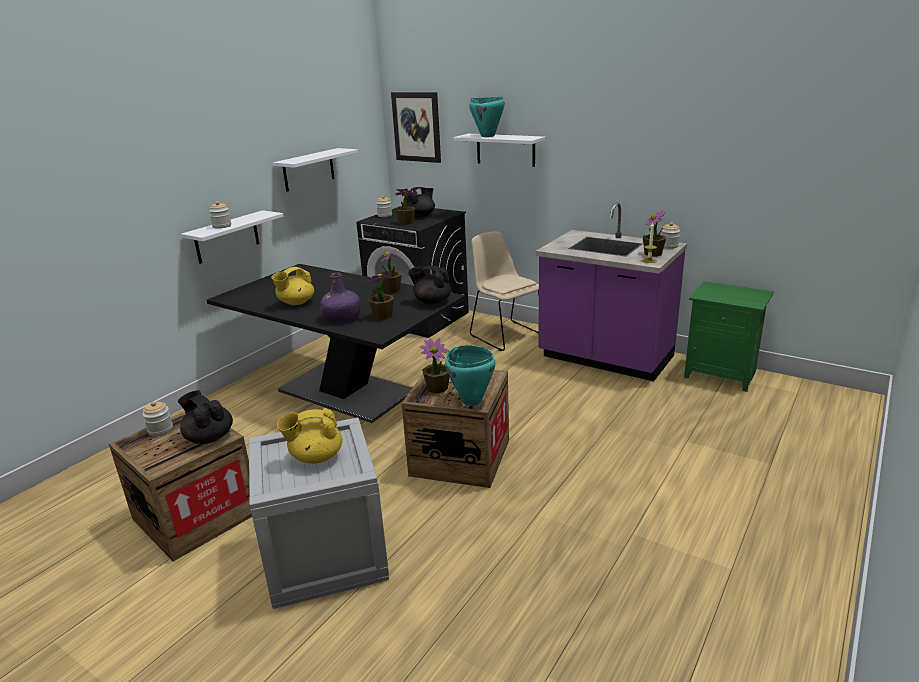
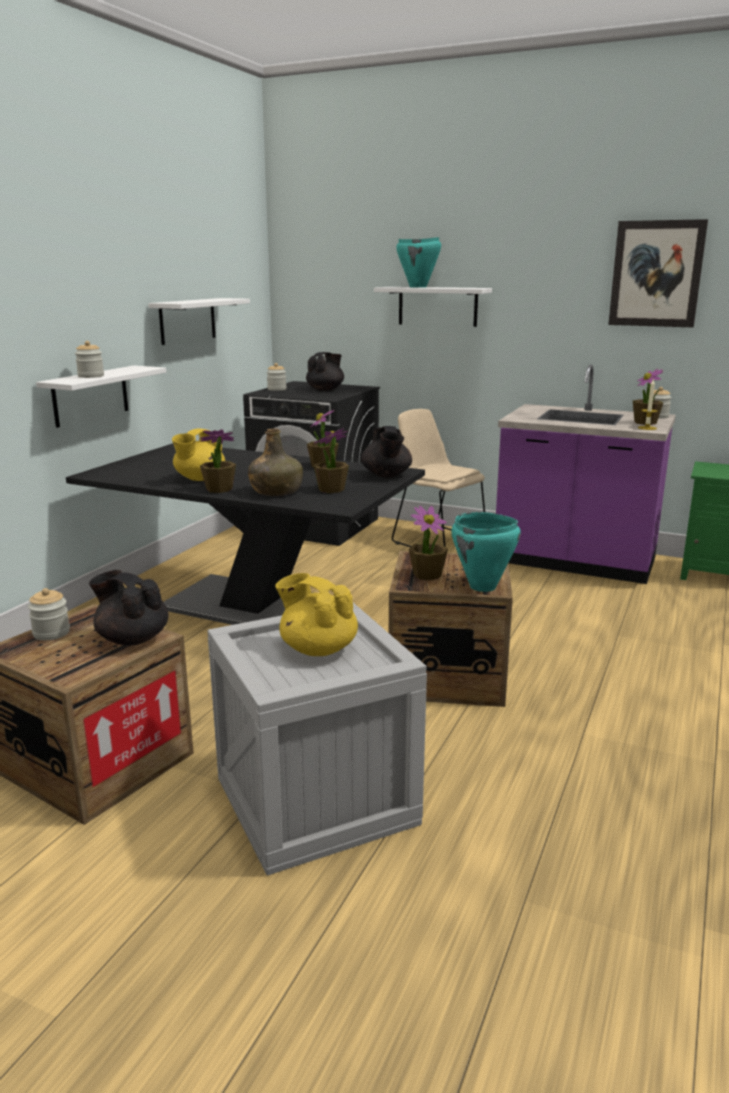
camera: 10 degrees left, 5 degrees down
(315, 457) = (317, 649): yellow teapot -> yellow teapot turned 60 degrees clockwise
(342, 317) = (276, 492): purple bottle -> green bottle
(406, 222) = (311, 395): potted plant -> potted plant (219, 489)
(416, 127) = (316, 280): picture -> picture (656, 274)
(432, 301) = (386, 475): black teapot -> black teapot turned 105 degrees counterclockwise

